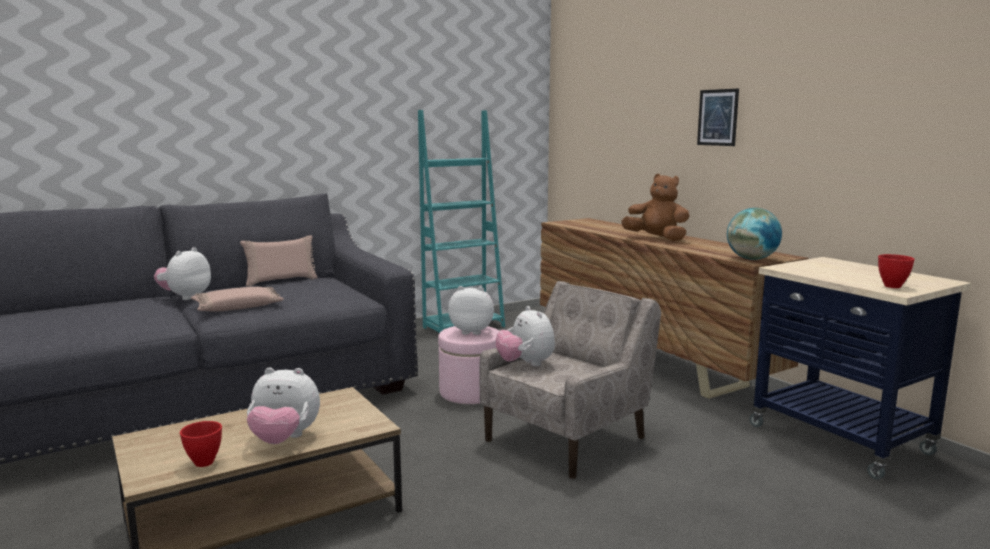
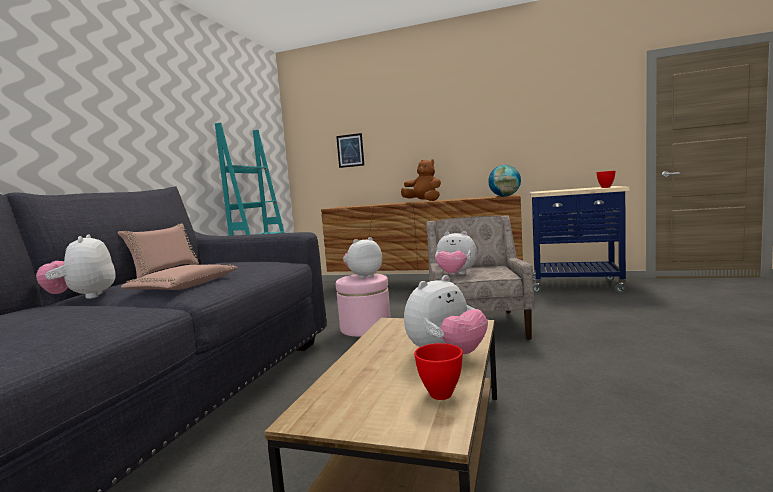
camera: 40 degrees left, 5 degrees down
(657, 239) = (423, 201): brown plush toy -> brown plush toy turned 45 degrees clockwise
(717, 117) = (440, 123): picture -> picture (350, 150)

